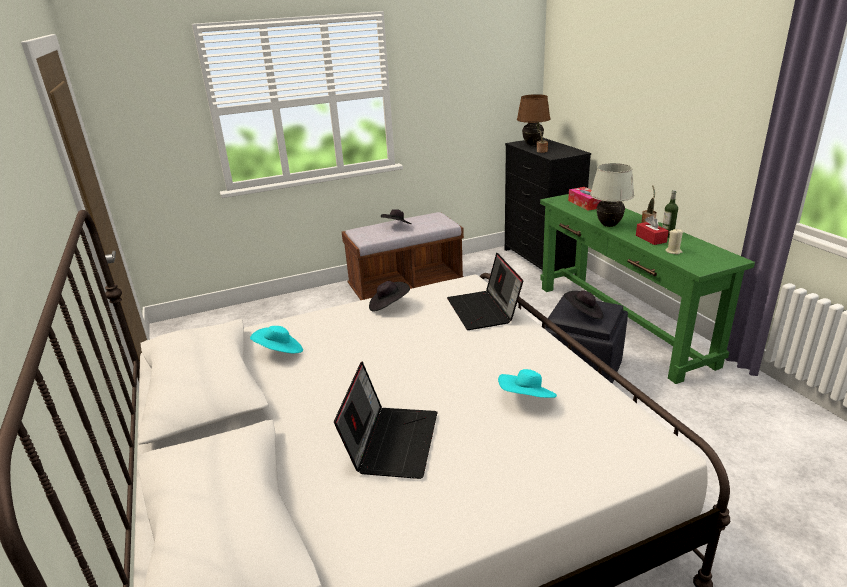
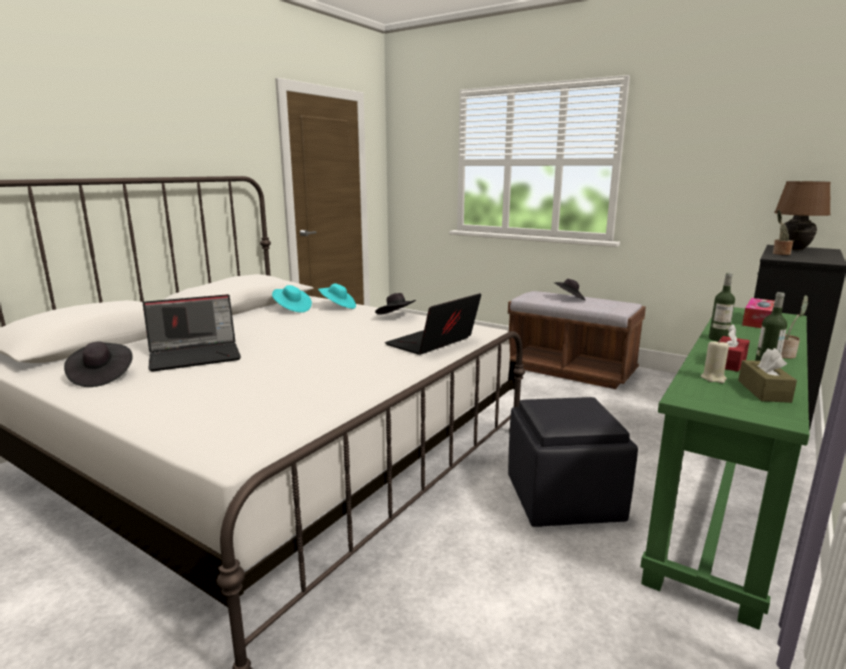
camera: 55 degrees right, 10 degrees down
(527, 400) = (285, 384): turquoise hat -> turquoise hat (338, 307)
(583, 314) = (557, 411): black hat -> black hat (101, 377)
(608, 225) = (718, 339): white table lamp -> bottle
(698, 248) = (763, 391): none -> brown tissue box

